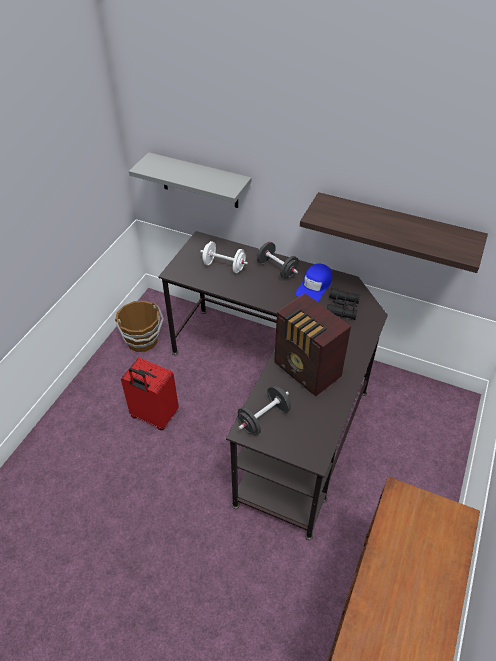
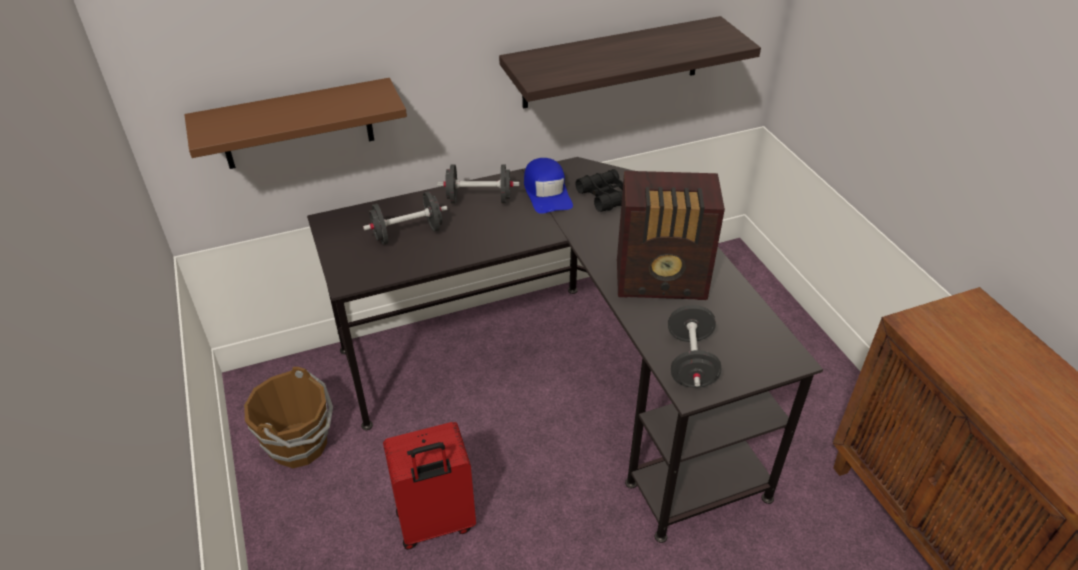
camera: 45 degrees left, 5 degrees down
(199, 181) = (297, 124): grey shelf -> brown shelf
(224, 266) = (407, 233): white dumbbell -> black dumbbell

